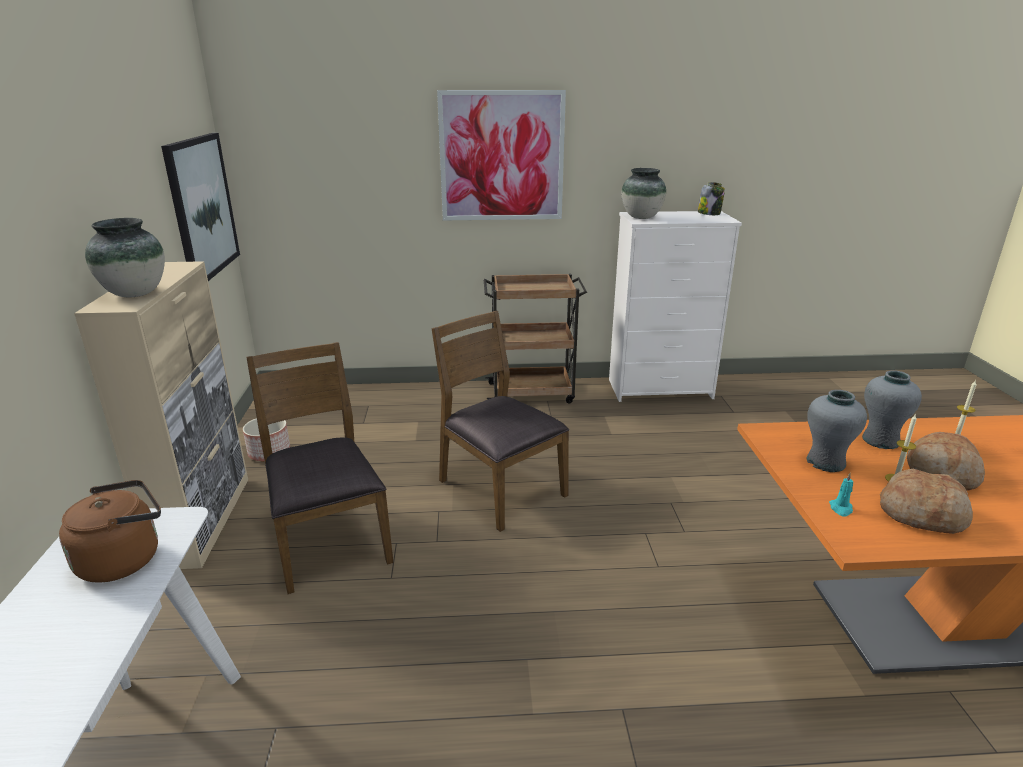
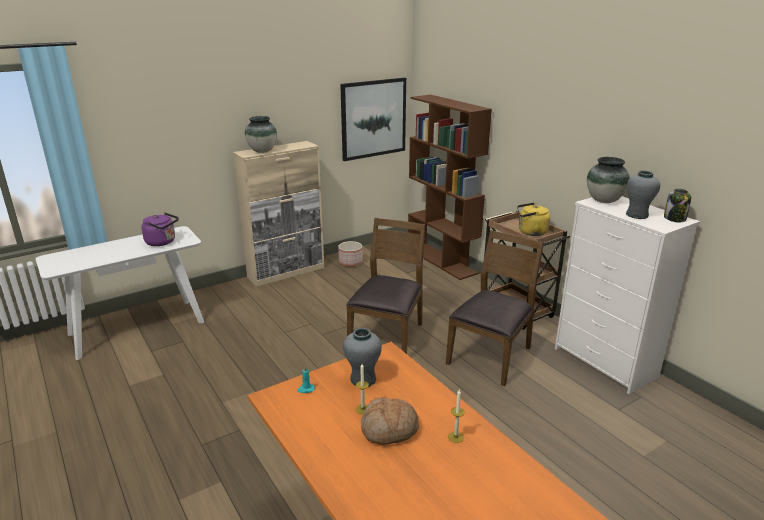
camera: 60 degrees right, 0 degrees up
(125, 559) = (162, 242): brown kettle -> purple kettle
(328, 540) = (297, 306): brown chair -> brown chair (491, 356)
(369, 391) = (442, 261): none -> brown bookcase
(502, 157) = (538, 124): picture -> none
(542, 288) = (530, 232): none -> yellow kettle
(880, 440) = (420, 400): grey vase -> grey vase (637, 215)
(922, 514) = (321, 421): bread -> none

